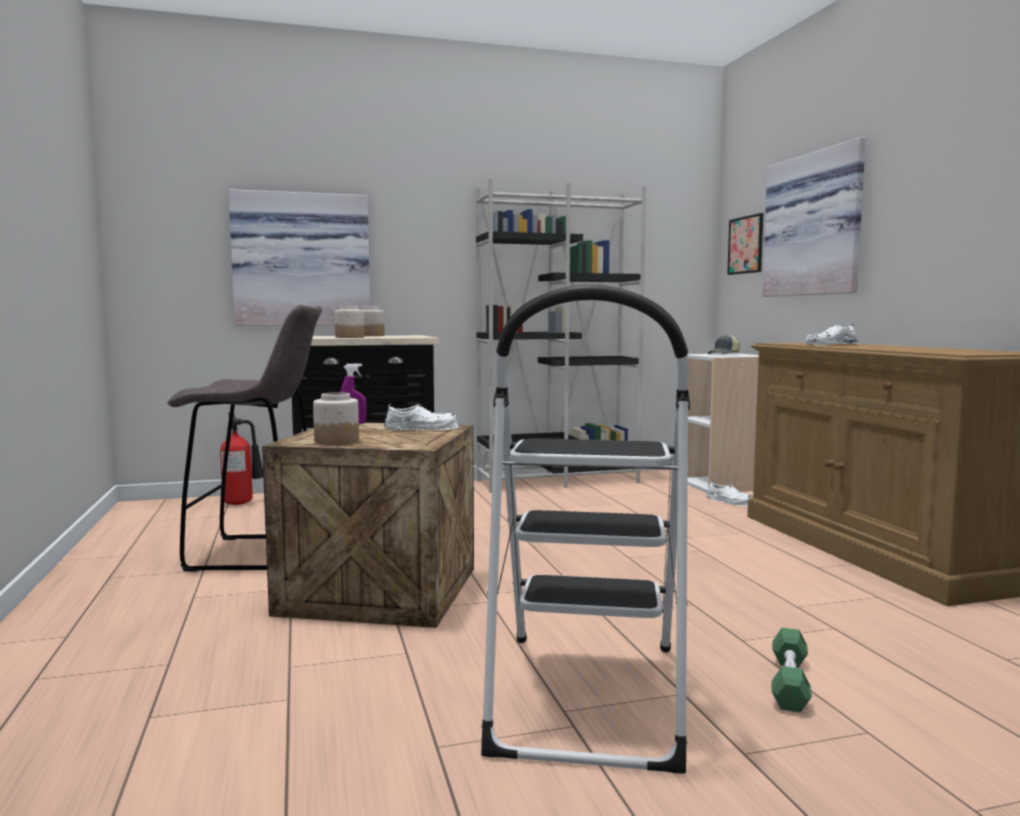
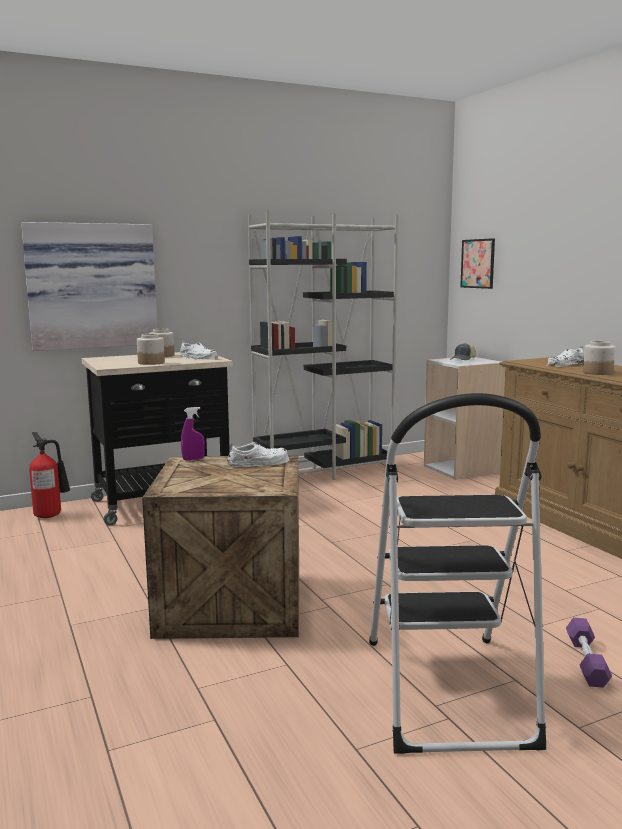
camera: 10 degrees left, 5 degrees up
(259, 554) = (102, 572): grey stool -> none
(336, 441) = (201, 486): jar -> jar (597, 372)
(730, 501) = (474, 486): white shoe -> white shoe (199, 358)
(789, 683) = (586, 662): green dumbbell -> purple dumbbell
(816, 225) = (544, 255): picture -> none

